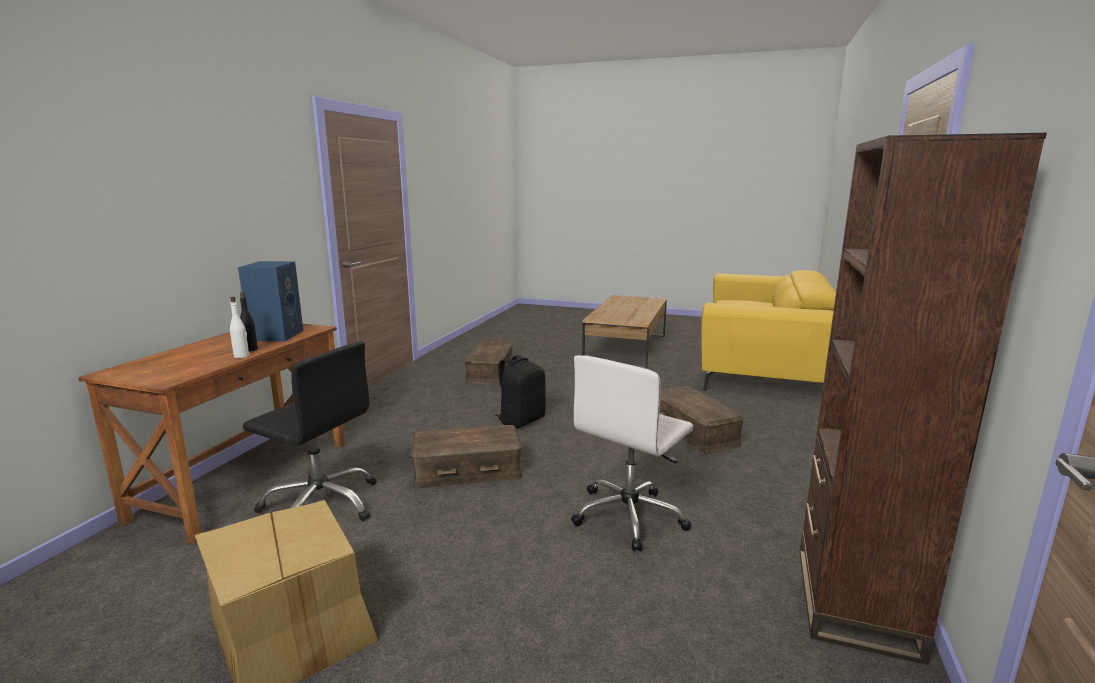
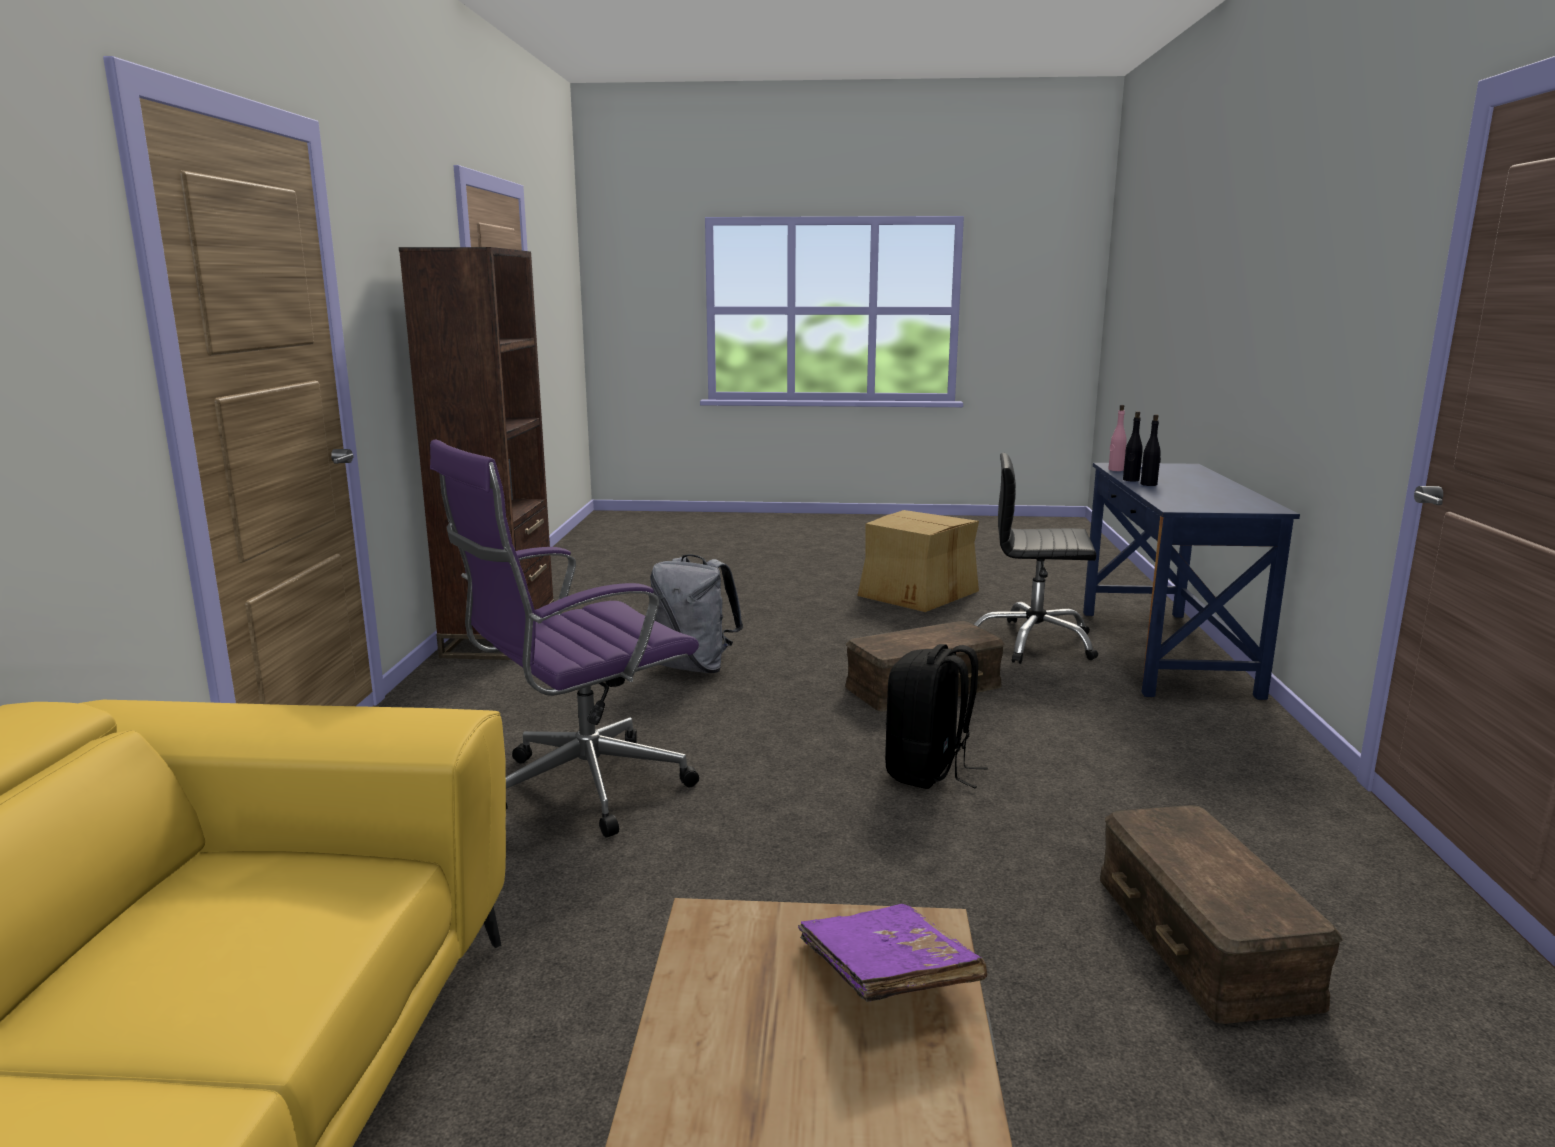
camera: 165 degrees right, 0 degrees up
(197, 372) = (1115, 470): none -> pink bottle
(241, 356) = (1131, 480): white bottle -> black bottle
(246, 479) = (1165, 651): brown desk -> blue desk
(276, 335) = (1188, 497): blue speaker -> none
(606, 315) = (886, 977): none -> purple book
(629, 516) = (695, 667): white office chair -> grey backpack
(695, 431) = (579, 790): brown storage box -> purple office chair

